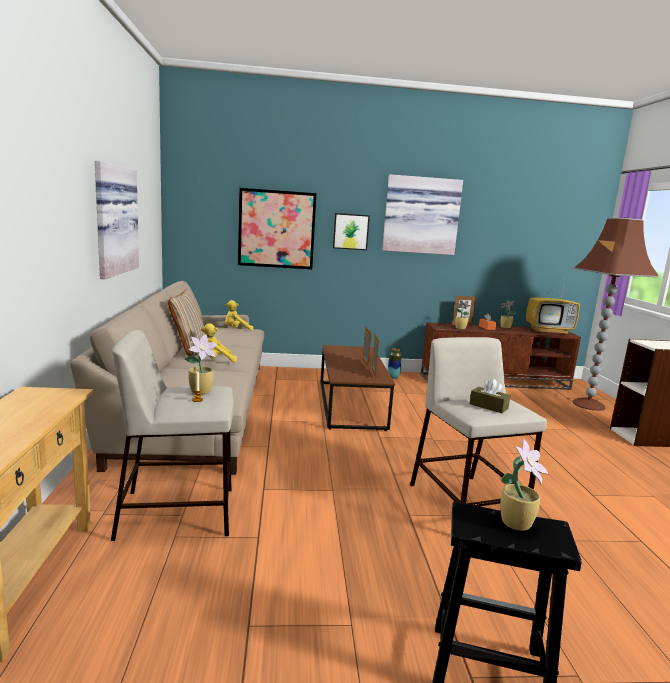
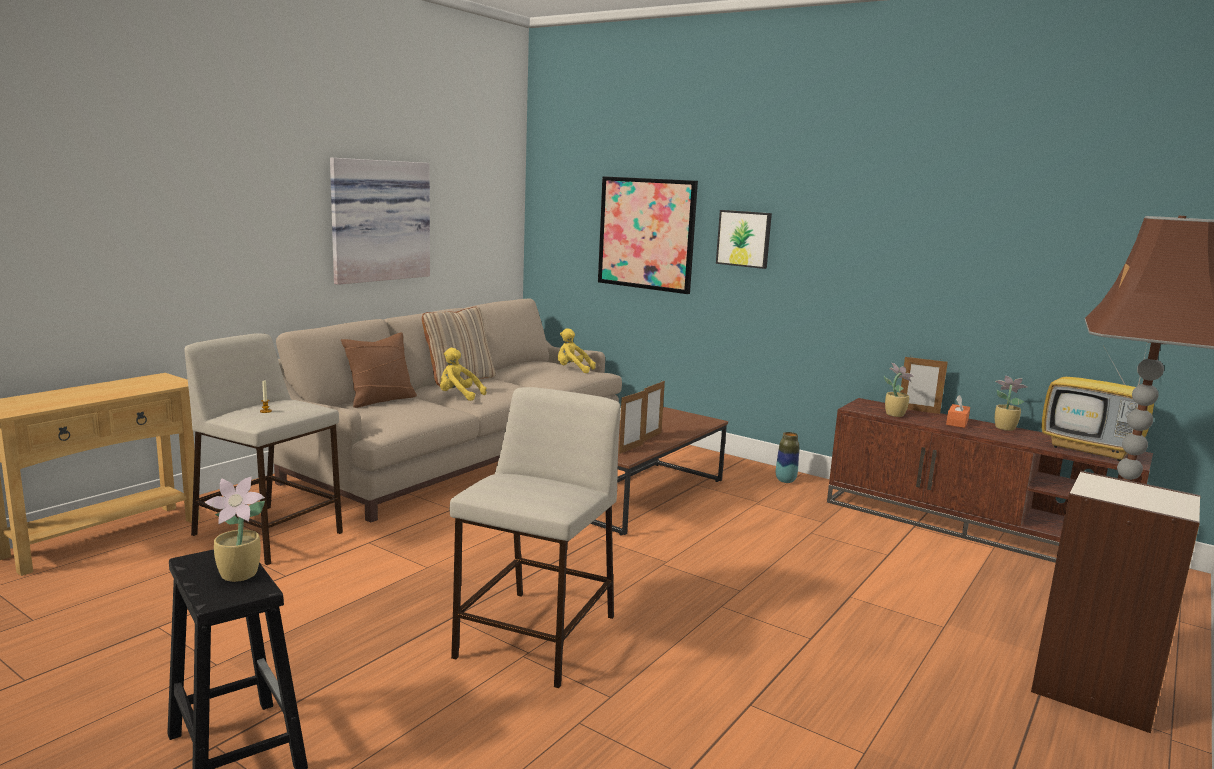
camera: 40 degrees right, 0 degrees up
(174, 375) = (380, 400): none -> brown pillow
(202, 391) = (289, 406): potted plant -> none
(421, 215) = (855, 213): picture -> none
(488, 406) = (520, 488): brown tissue box -> none

